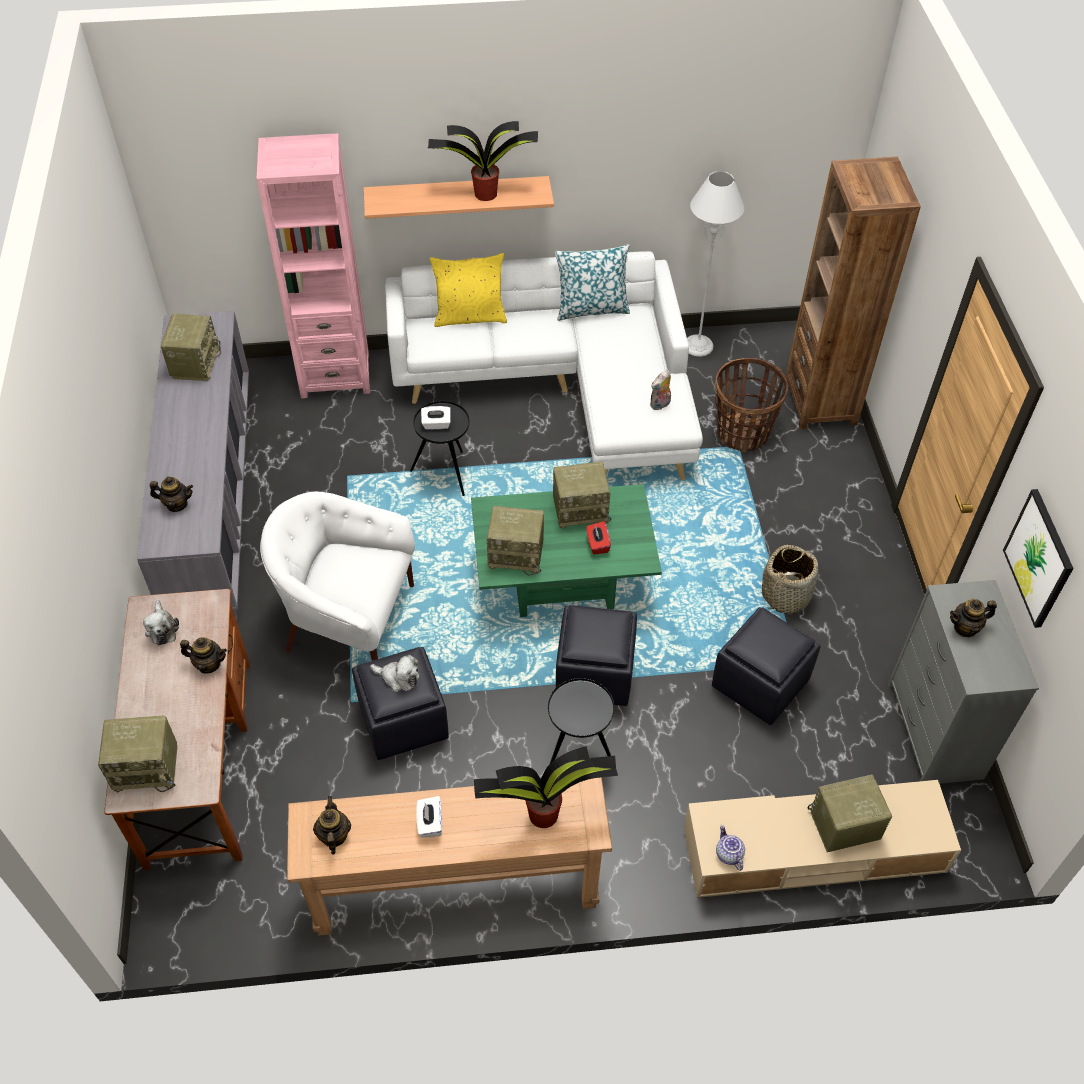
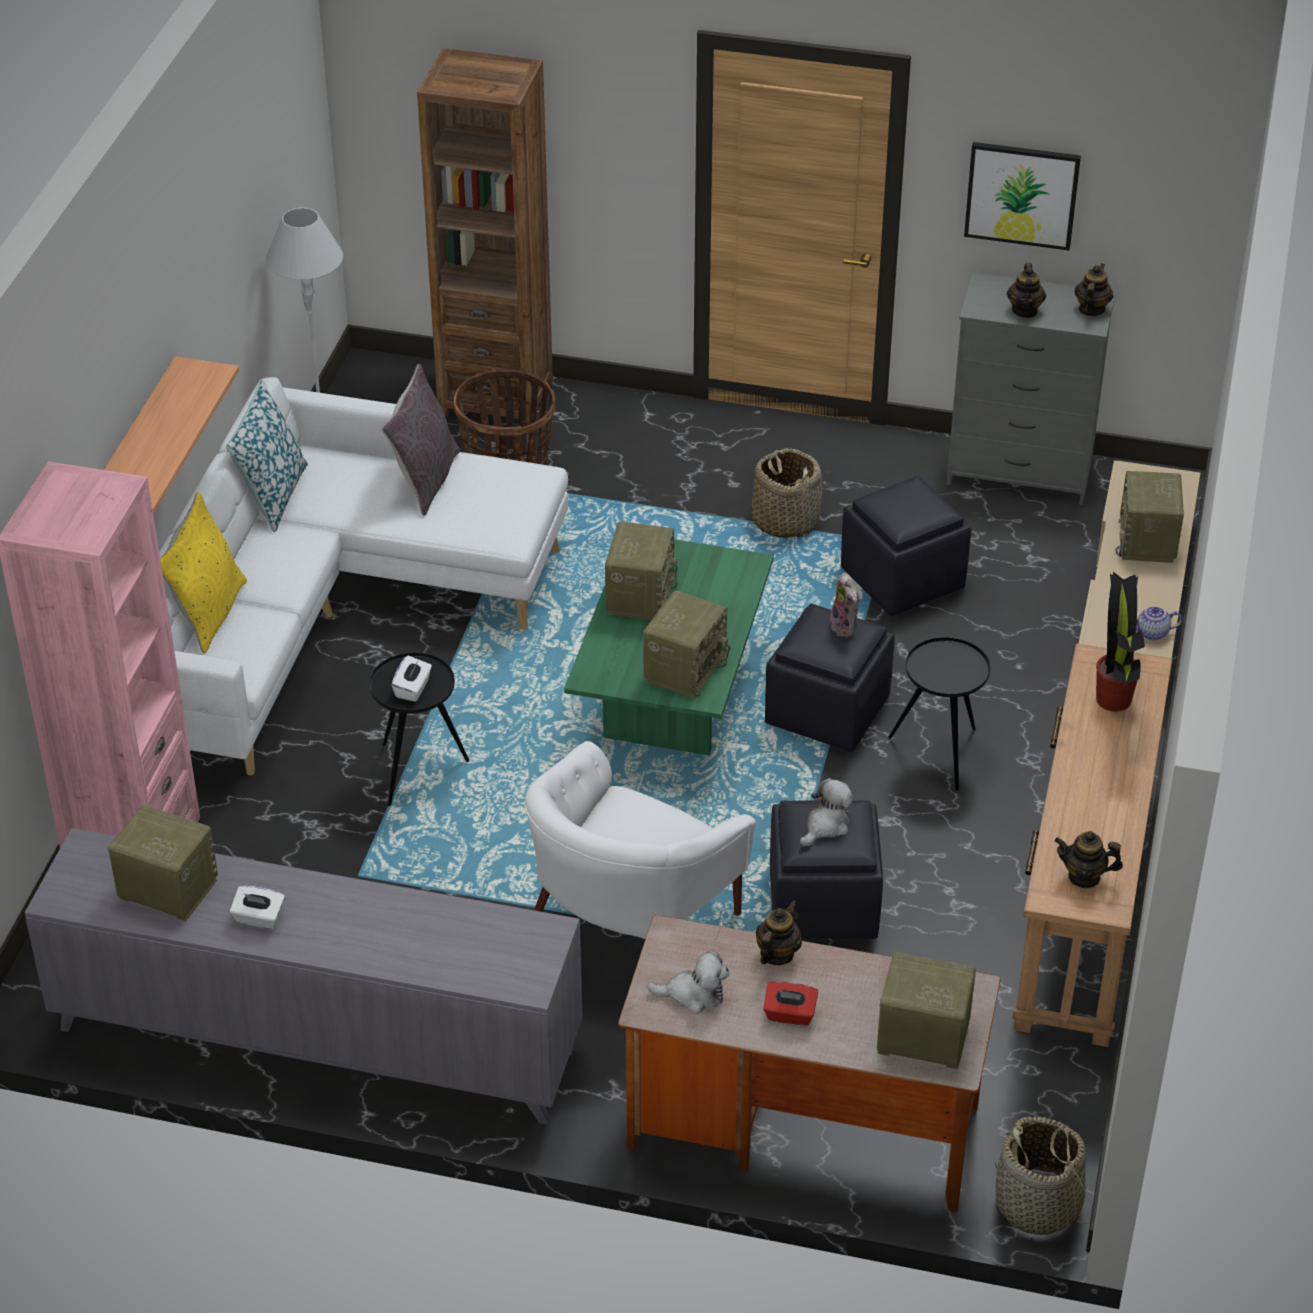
camera: 70 degrees left, 10 degrees down
(147, 767) = (921, 1038): radio -> radio turned 90 degrees counterclockwise
(159, 921) = (1038, 1205): none -> basket
(177, 504) = (462, 951): teapot -> teapot (1091, 309)
(430, 823) = (1094, 792): white tissue box -> white tissue box (259, 919)
(484, 194) = (171, 420): potted plant -> none
(597, 544) = (704, 595): red tissue box -> red tissue box (789, 1015)
(644, 370) = (424, 480): none -> grey pillow
(660, 405) = (496, 483): plush toy -> plush toy (846, 627)

